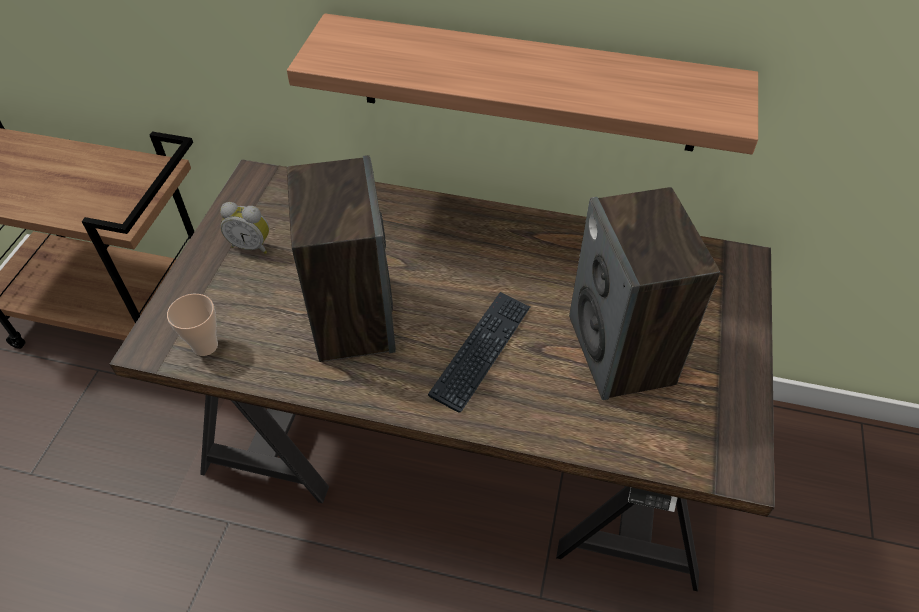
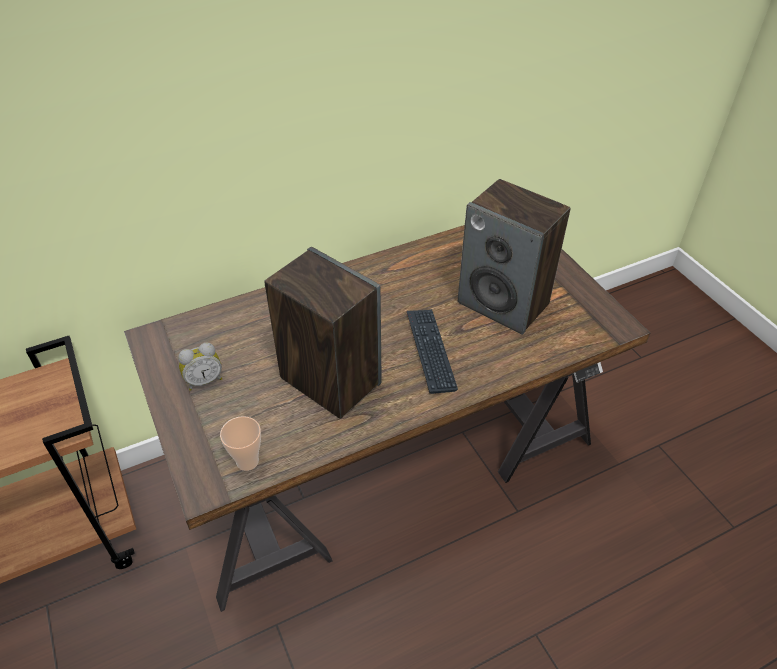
camera: 40 degrees left, 5 degrees down
(528, 84) = (350, 162): shelf -> none

